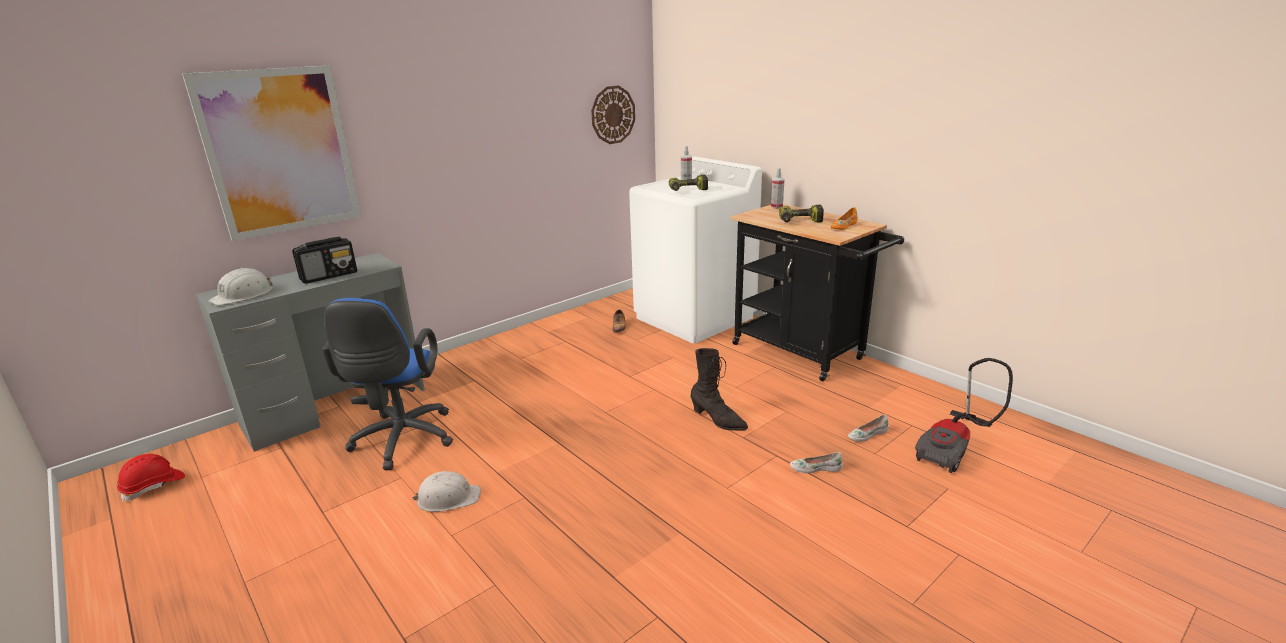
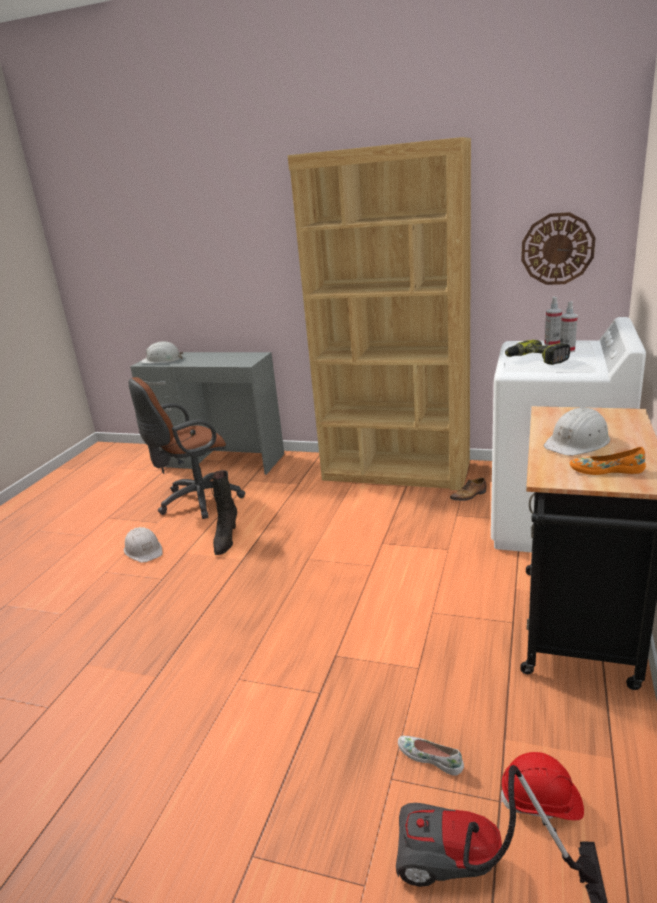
camera: 60 degrees right, 0 degrees up
(154, 486) = (106, 462): red hard hat -> red hard hat (541, 801)
(280, 152) = (213, 261): picture -> none
(329, 276) = (212, 361): radio -> none
(402, 442) = (196, 501): blue office chair -> brown office chair
(537, 337) = (396, 472): none -> brown bookcase
(718, 420) = (352, 626): black boot -> black boot (226, 540)
(776, 207) = (621, 413): spray bottle -> spray bottle (552, 344)
(800, 222) = (577, 442): power drill -> white hard hat
(815, 468) = (318, 732): white shoe -> none

